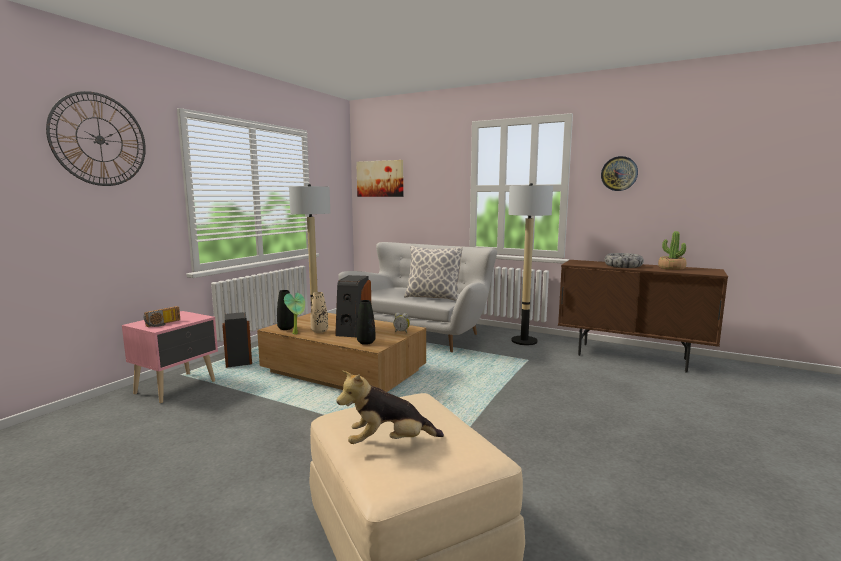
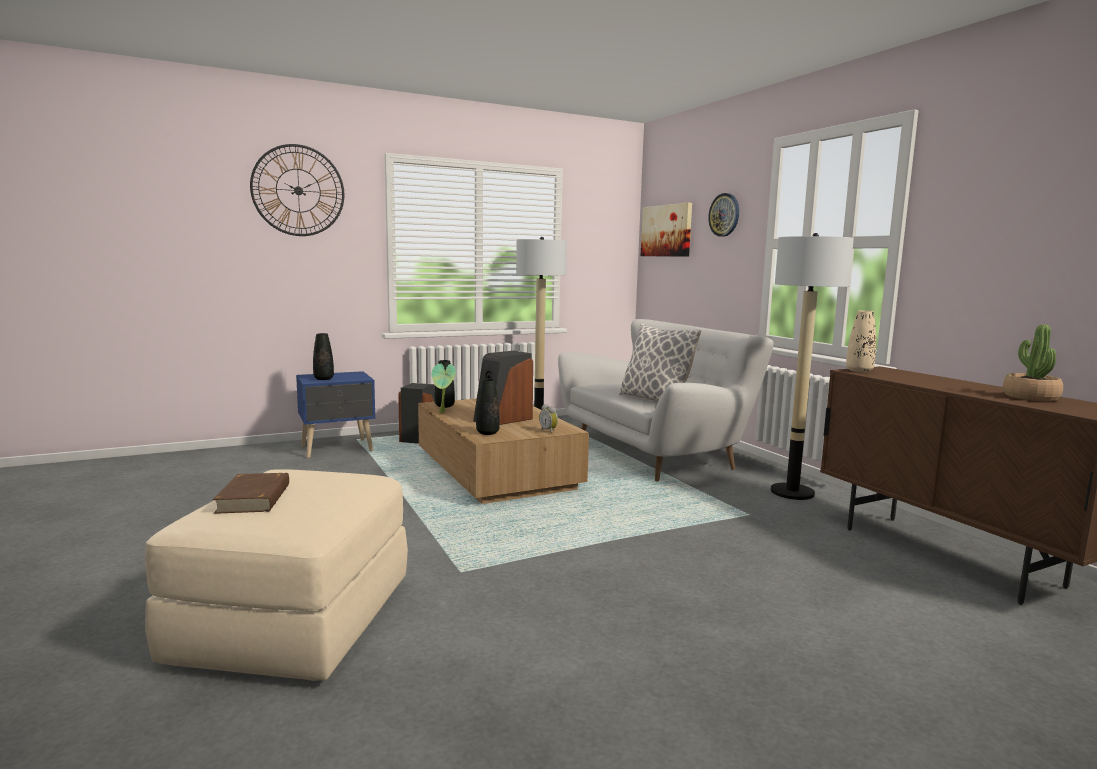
camera: 35 degrees right, 0 degrees up
(163, 324) = (323, 379): radio -> black vase
(177, 387) = (338, 449): pink nightstand -> blue nightstand
(319, 331) = (468, 414): beige vase -> beige vase (859, 371)
(389, 443) = (254, 498): plush toy -> brown book
(619, 173) = (987, 214): wall clock -> wall clock (724, 215)
(623, 266) = (939, 383): bowl -> none

